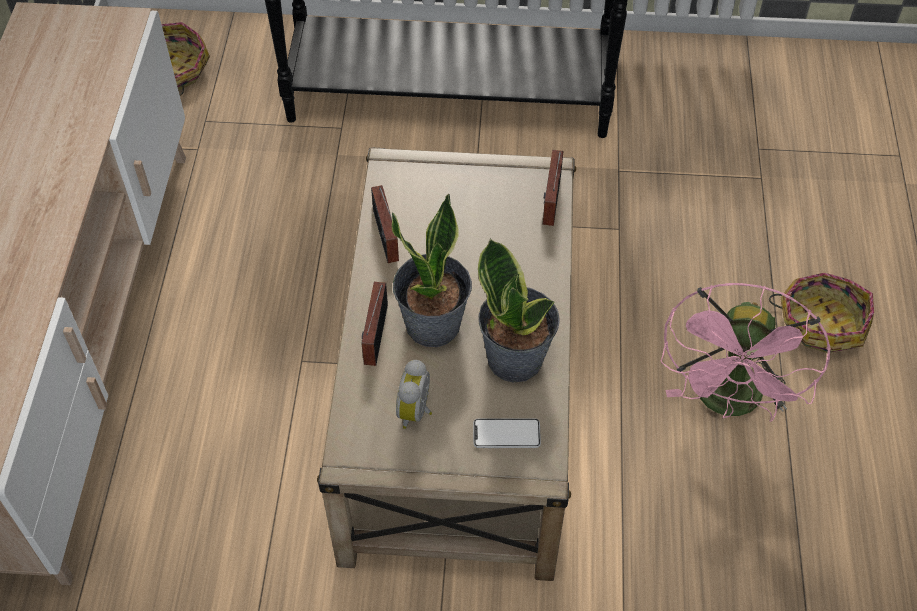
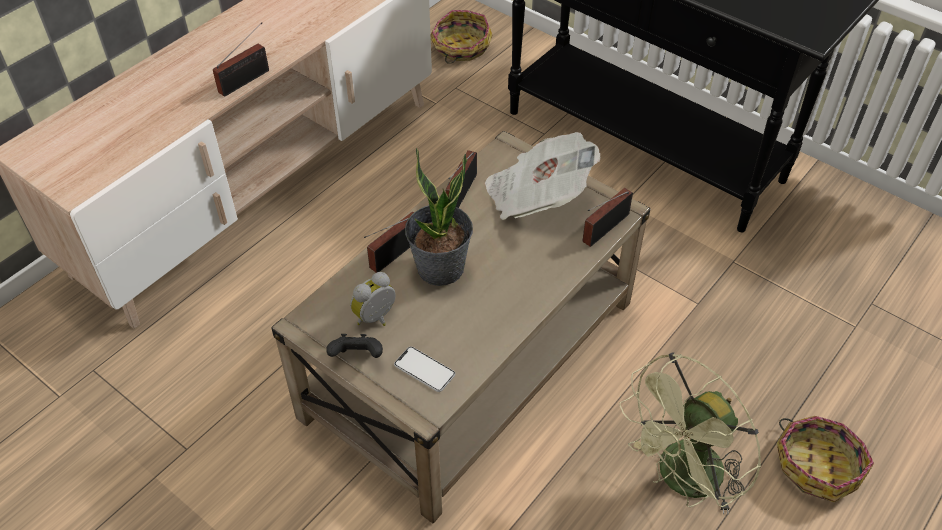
camera: 35 degrees right, 5 degrees down
(61, 229) = (247, 80): none -> radio
(433, 460) = (357, 356): none -> black game controller
(462, 200) = (537, 196): none -> newspaper
(516, 358) = (478, 322): potted plant -> none
(729, 403) = (682, 480): pink fan -> green fan

